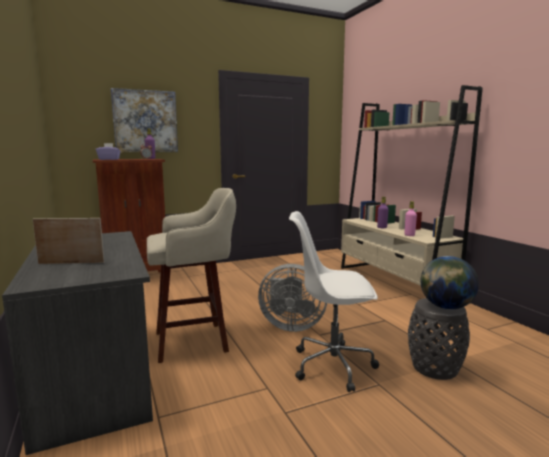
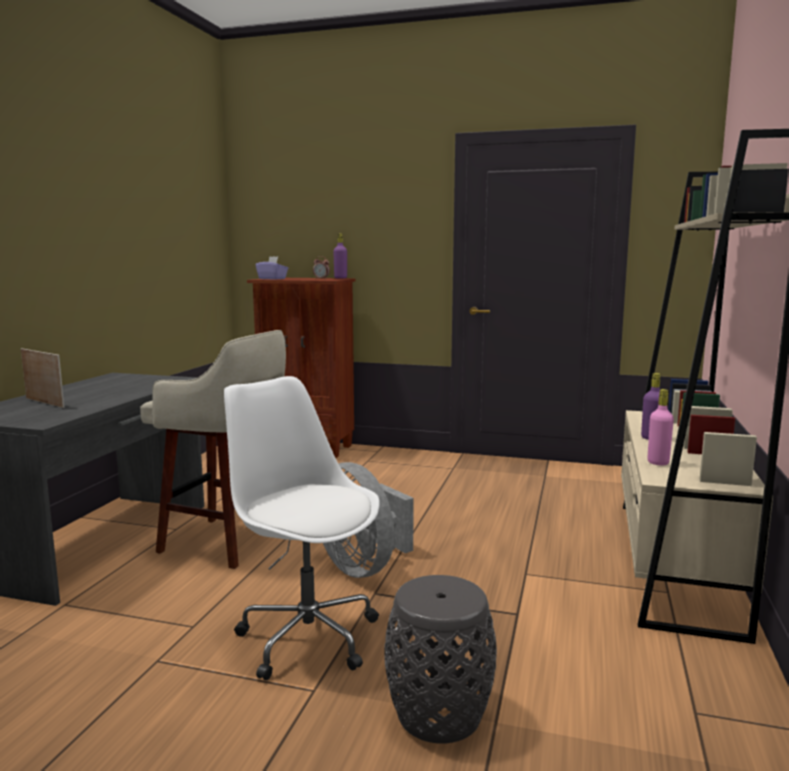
camera: 40 degrees right, 0 degrees up
(145, 121) = (342, 223): picture -> none
(446, 307) = (441, 600): globe -> none

